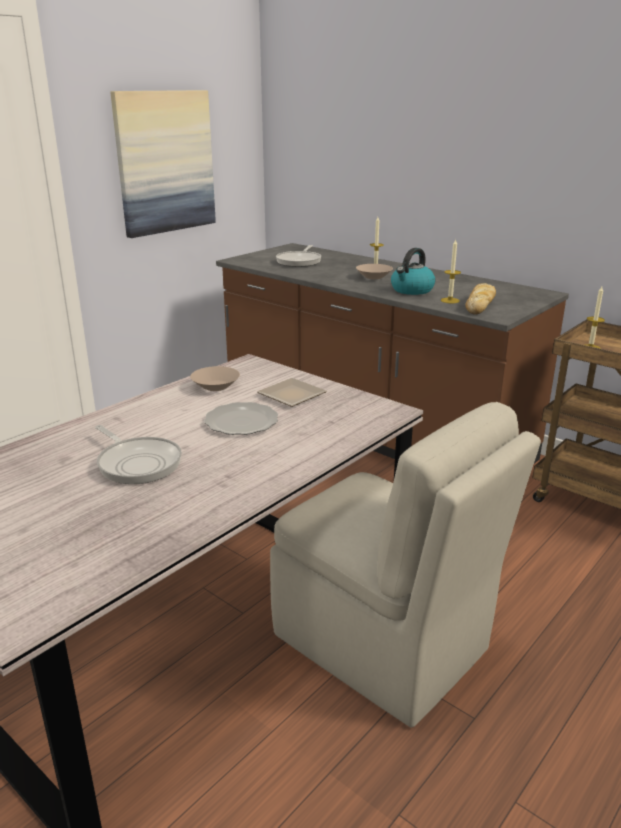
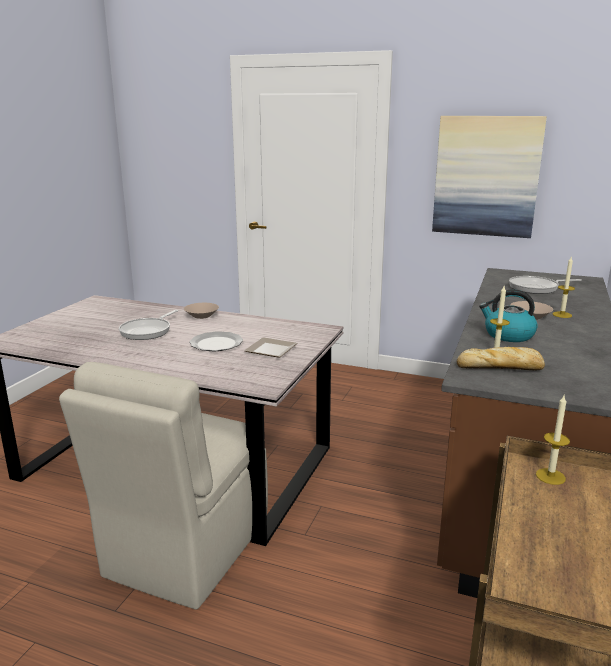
camera: 70 degrees right, 5 degrees down
(216, 387) = (269, 328): beige bowl -> beige bowl (202, 316)

